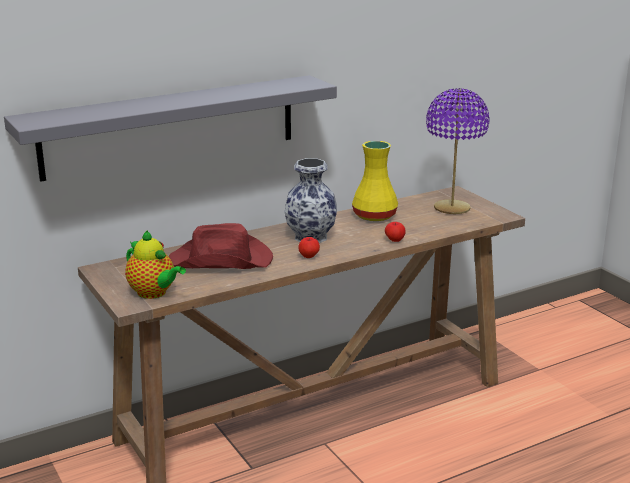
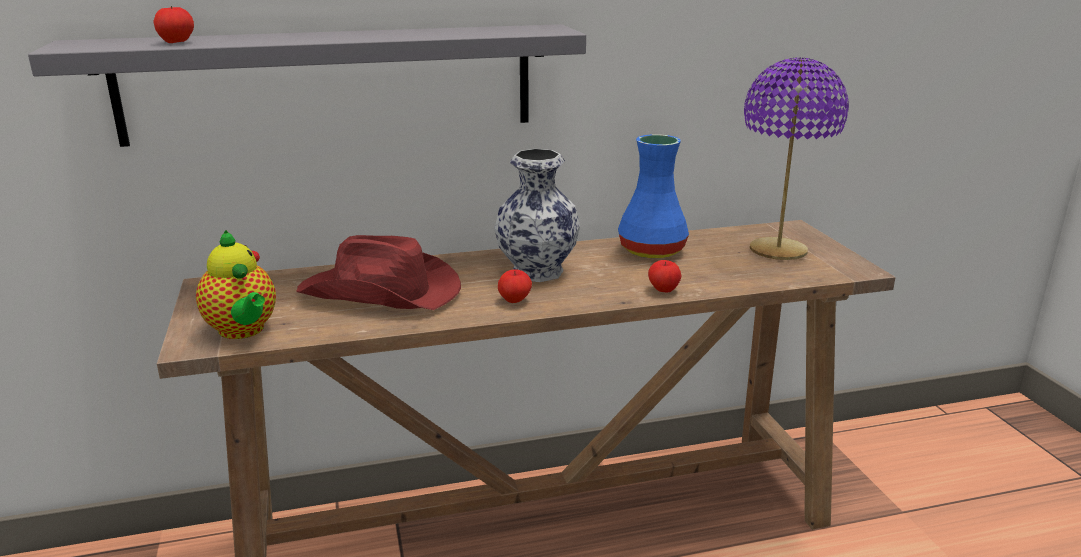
camera: 15 degrees right, 0 degrees up
(94, 113) = (176, 42): none -> apple
(375, 216) = (652, 251): yellow vase -> blue vase

